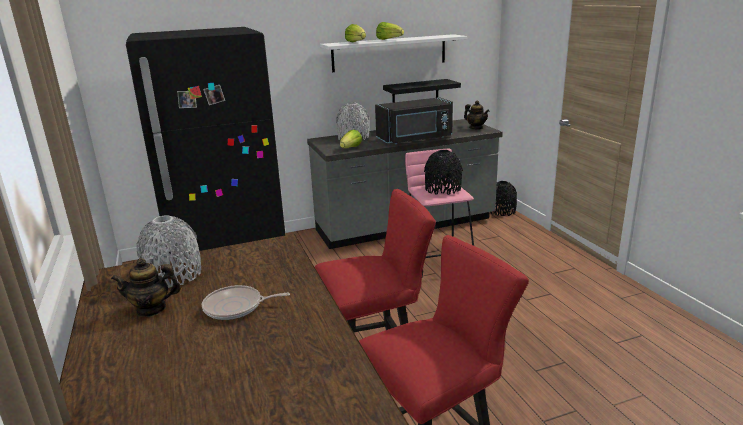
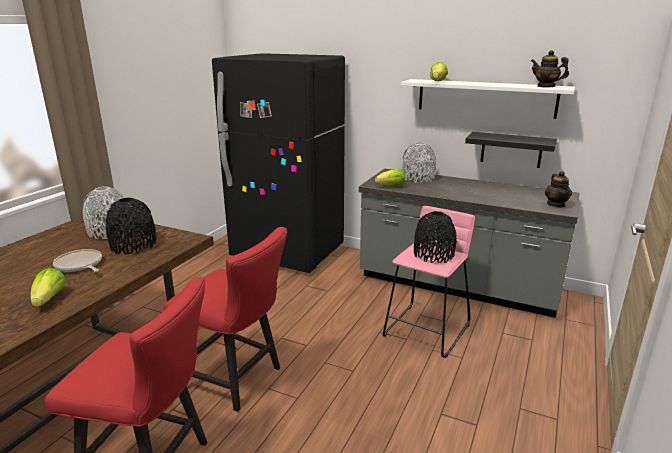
camera: 45 degrees right, 0 degrees up
(151, 309) = (59, 245): teapot -> teapot (546, 86)
(389, 39) = (478, 83): lettuce -> lettuce (49, 299)
(415, 139) = (465, 196): black microwave -> none
(501, 211) = (584, 317): black vase -> black vase (133, 245)

